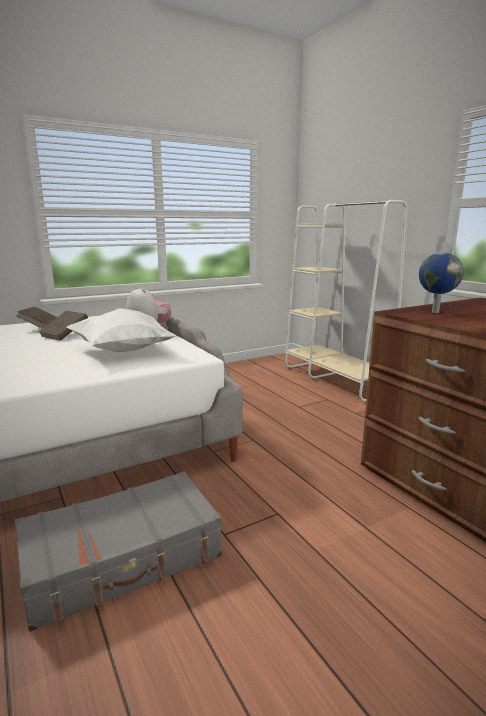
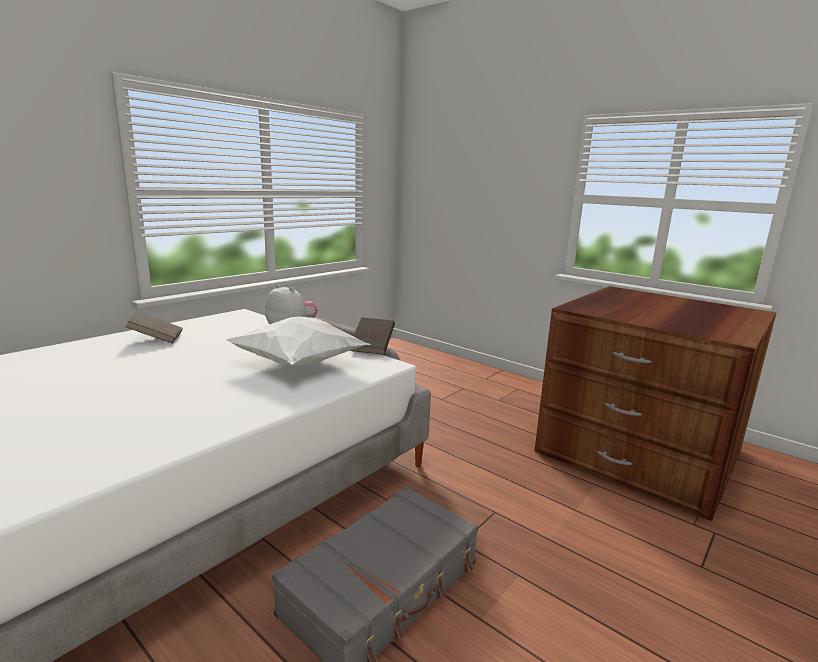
camera: 20 degrees left, 0 degrees up
(65, 335) = (199, 347): brown book -> brown book (372, 347)
(335, 380) = (457, 366): beige clothes rack -> none
(434, 312) = (599, 306): globe -> none

